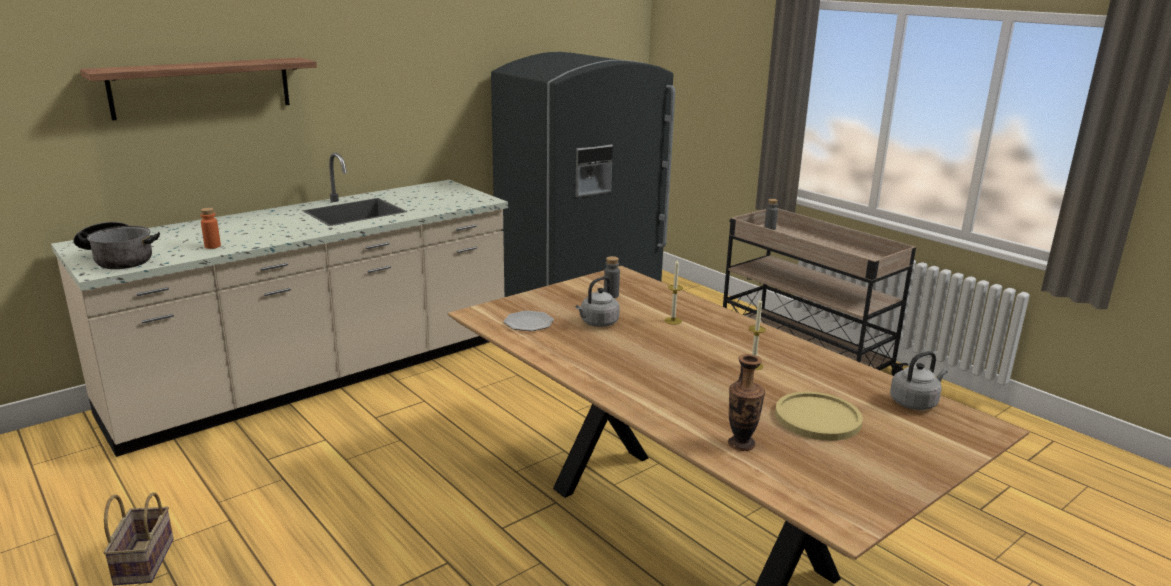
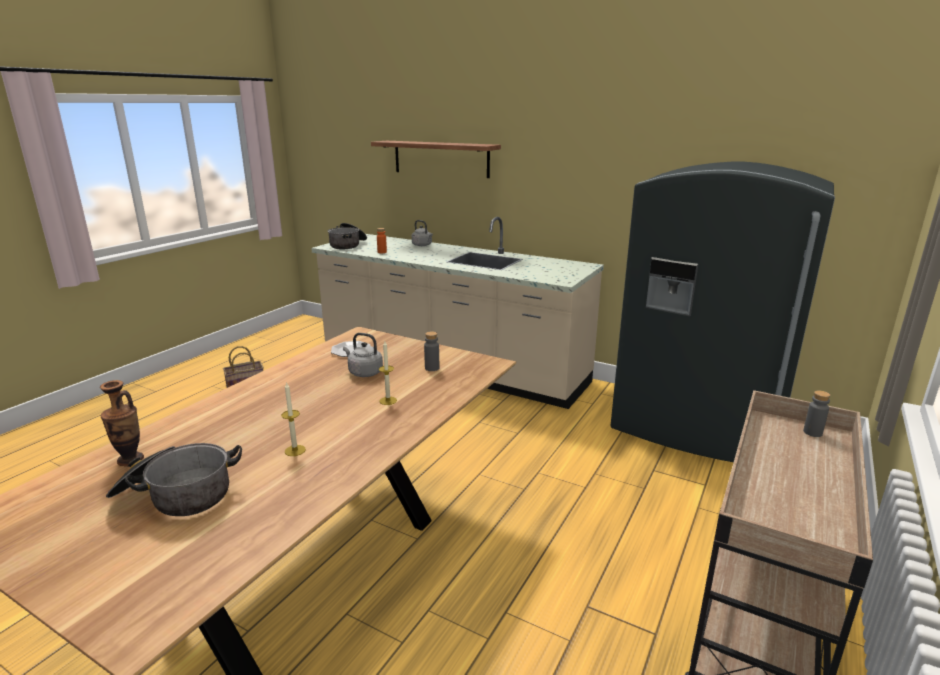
camera: 70 degrees right, 0 degrees up
(817, 418) = (176, 496): yellow plate -> cooking pot
(915, 402) = (213, 564): grey kettle -> grey kettle (422, 245)

